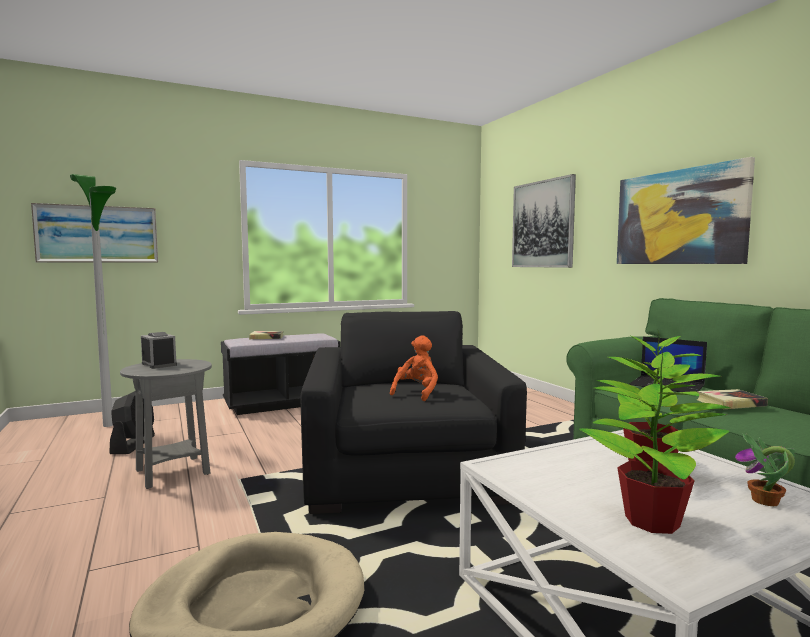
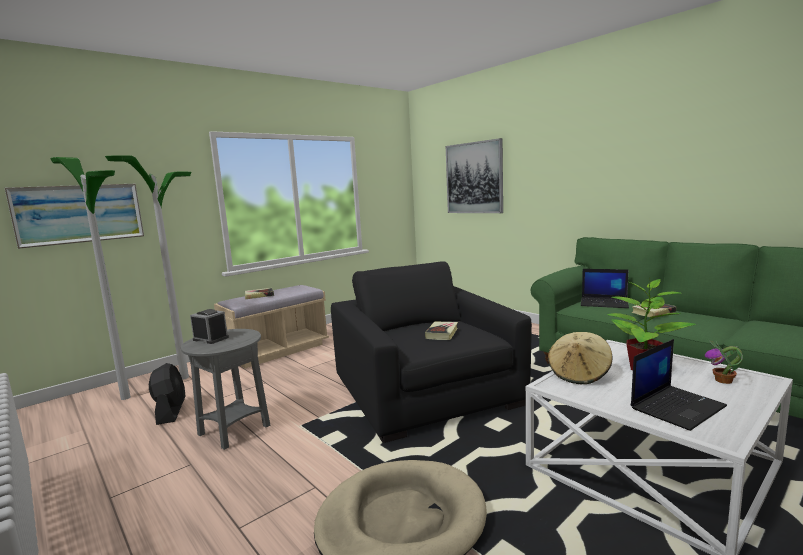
camera: 15 degrees left, 5 degrees up
(174, 415) = (184, 378): none -> floor lamp
(282, 403) = (277, 351): black bench -> beige bench
(417, 393) = (442, 333): orange plush toy -> book
(547, 460) = (579, 374): none -> beige hat
(650, 521) = (677, 407): potted plant -> laptop
(678, 217) = (591, 175): picture -> none

